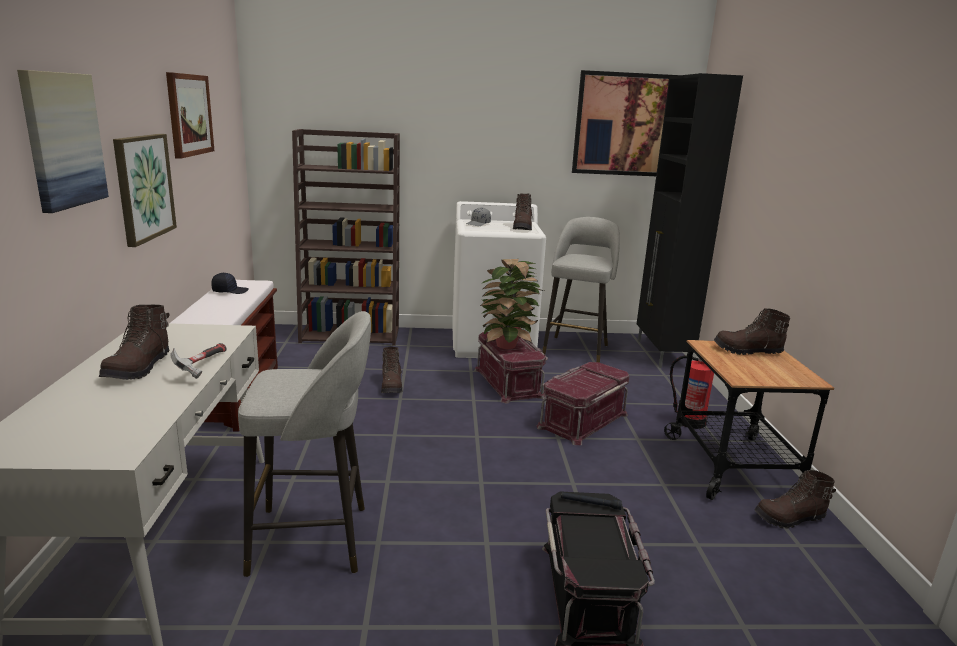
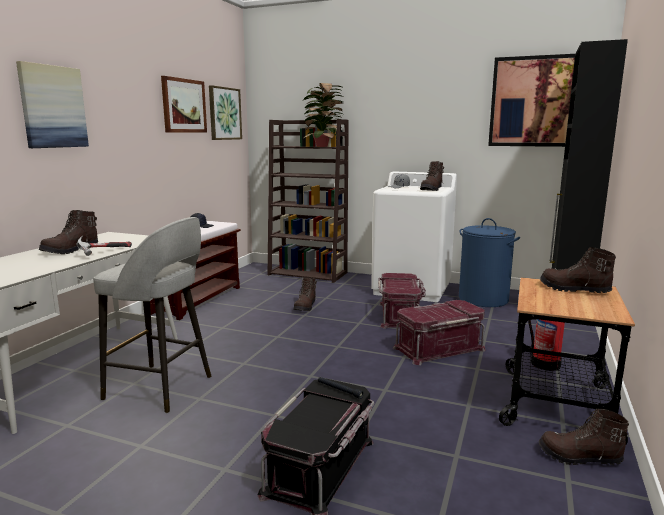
camera: 25 degrees right, 5 degrees down
(143, 187) = (129, 147): picture -> picture (224, 113)
(508, 346) = (398, 283): potted plant -> potted plant (323, 146)
(576, 349) = (483, 299): grey stool -> blue laundry basket

